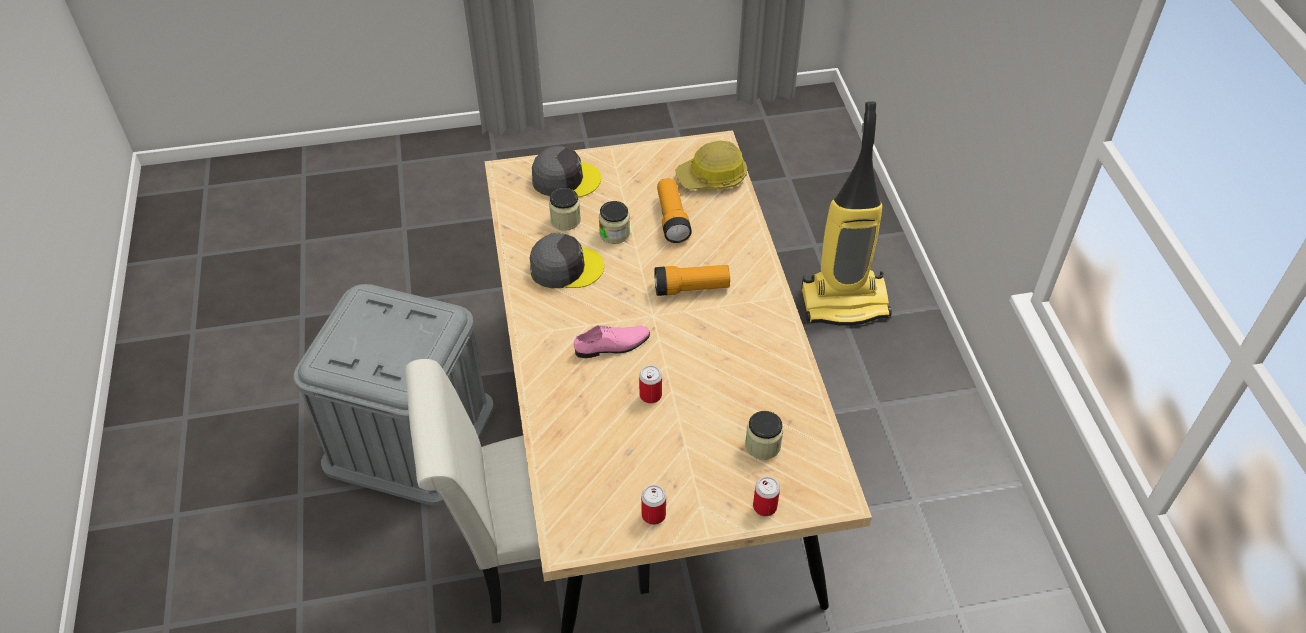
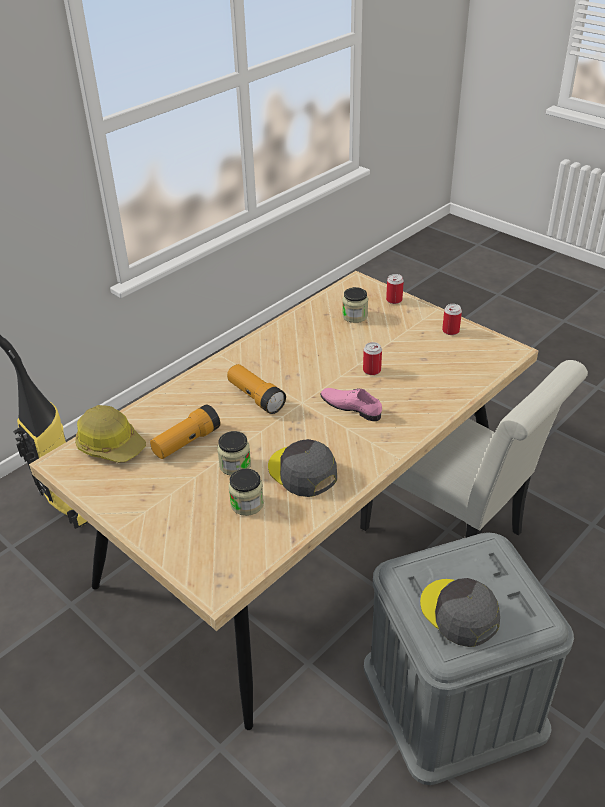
camera: 125 degrees left, 10 degrees down
(565, 179) = (190, 537): grey cap -> grey cap (459, 613)

